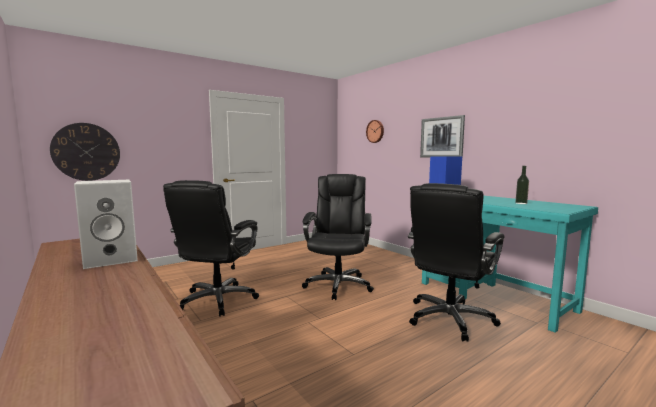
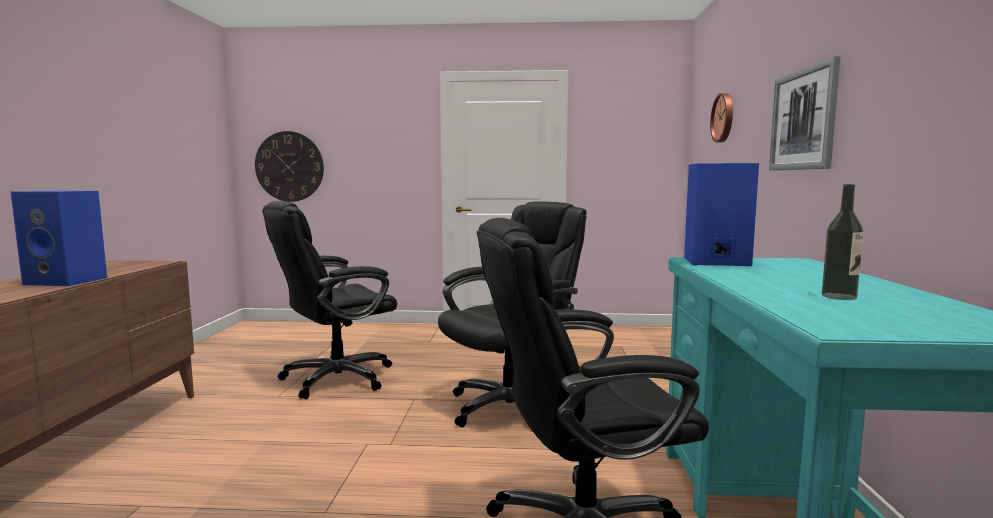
camera: 40 degrees right, 0 degrees up
(112, 259) = (68, 281): white speaker -> blue speaker

